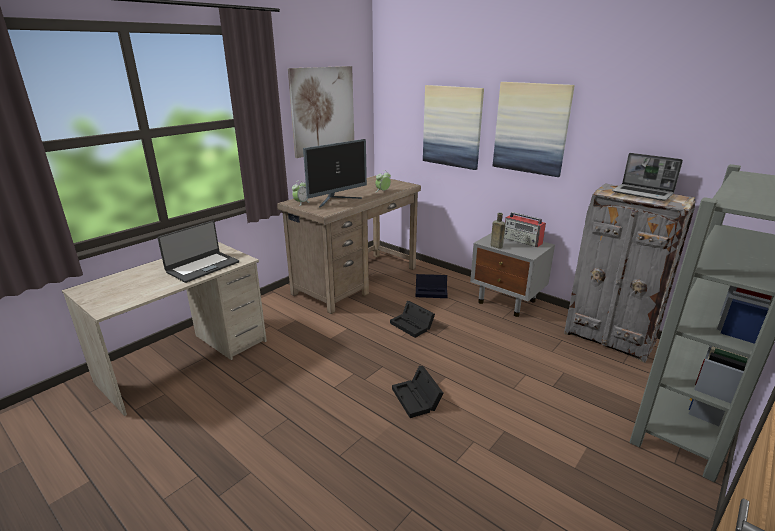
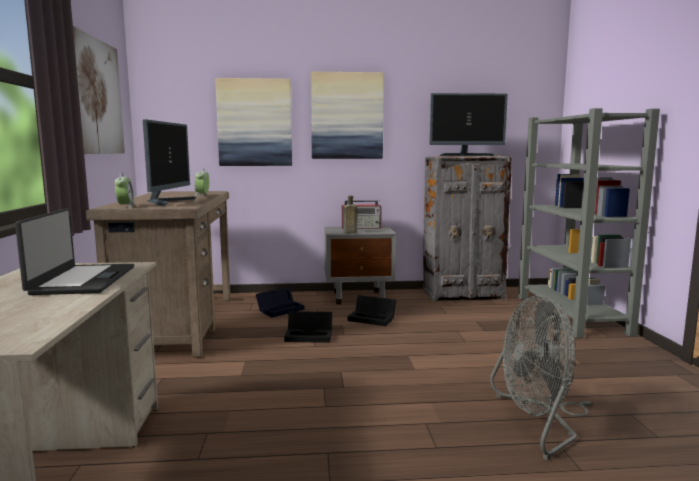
camera: 45 degrees left, 15 degrees down
(417, 399) = (416, 378): black storage box -> black storage box (373, 318)
(433, 488) = (541, 420): none -> grey fan
(643, 193) = (466, 155): laptop -> monitor

